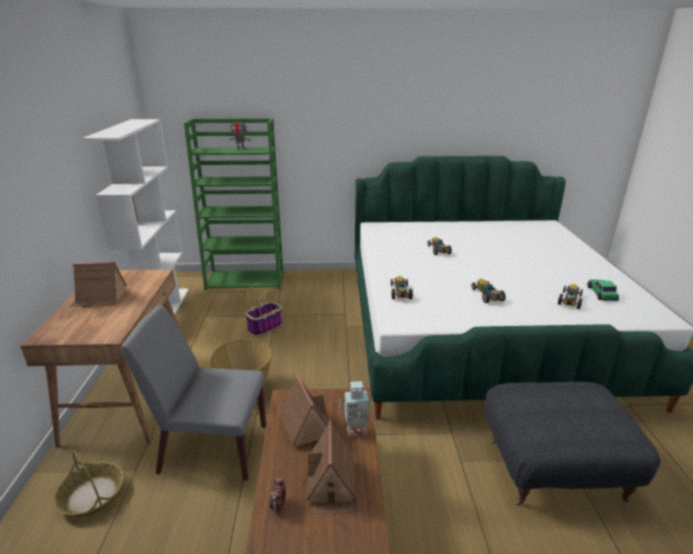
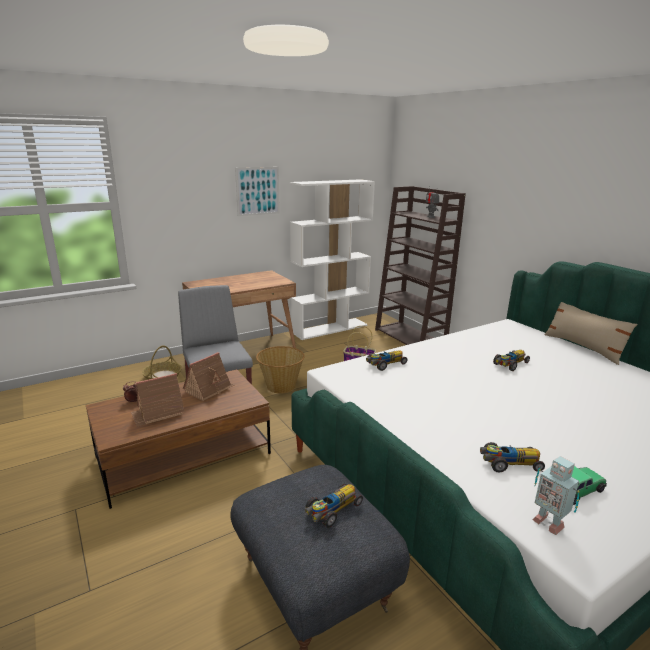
camera: 60 degrees right, 5 degrees down
(52, 161) = (258, 191): none -> picture
(100, 298) = (241, 280): toy house -> none
(246, 280) = (411, 338): green bookcase -> brown bookcase
(355, 430) = (215, 408): toy robot -> toy robot (548, 522)
(432, 222) = (583, 347): none -> beige pillow
(488, 296) = (442, 407): toy car -> toy car (332, 510)

